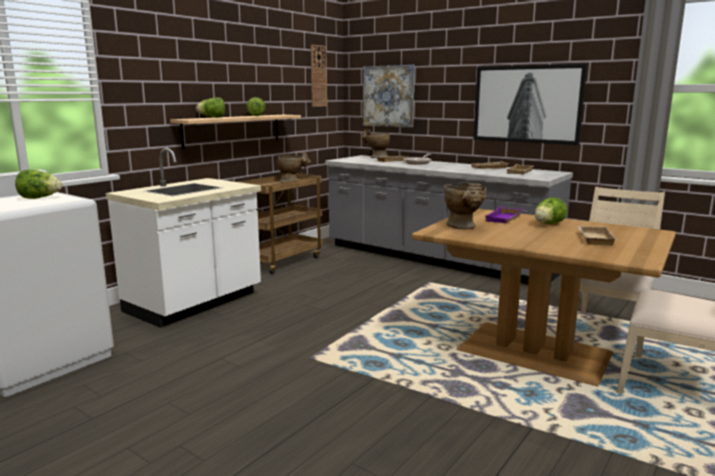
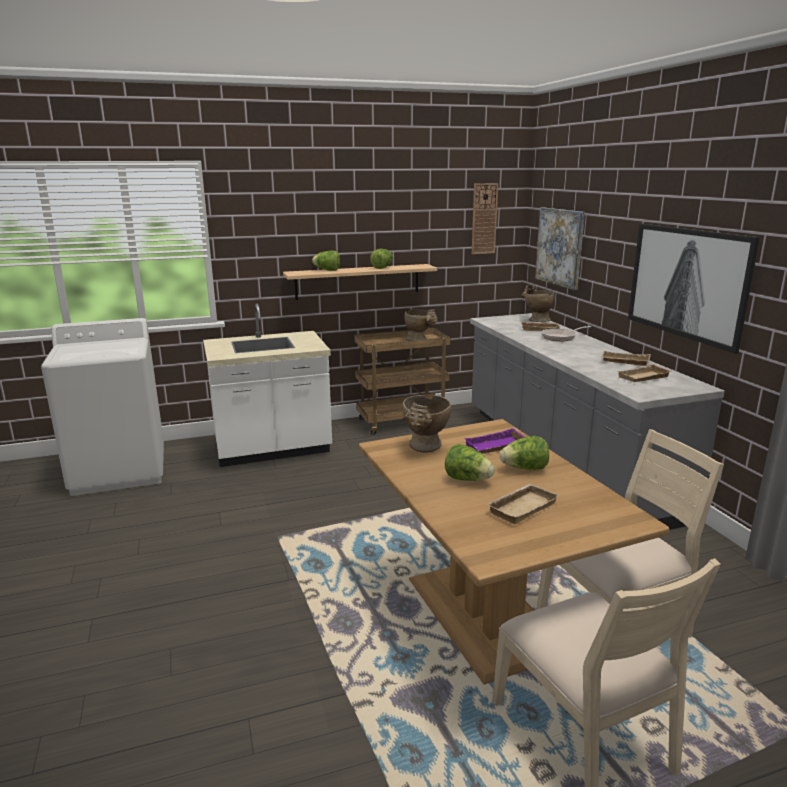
camera: 35 degrees right, 5 degrees up
(40, 198) = (117, 346): lettuce -> lettuce (467, 479)

